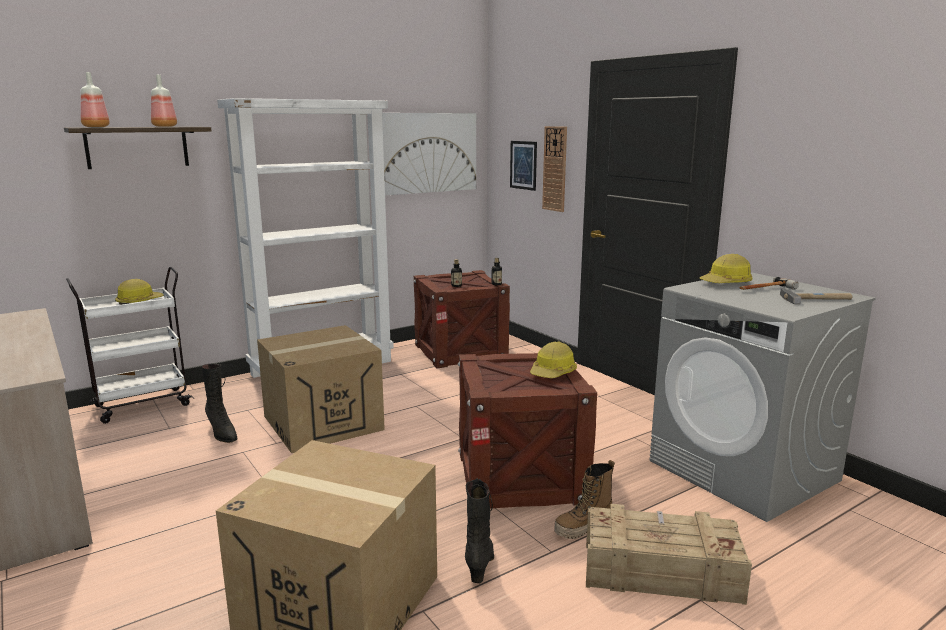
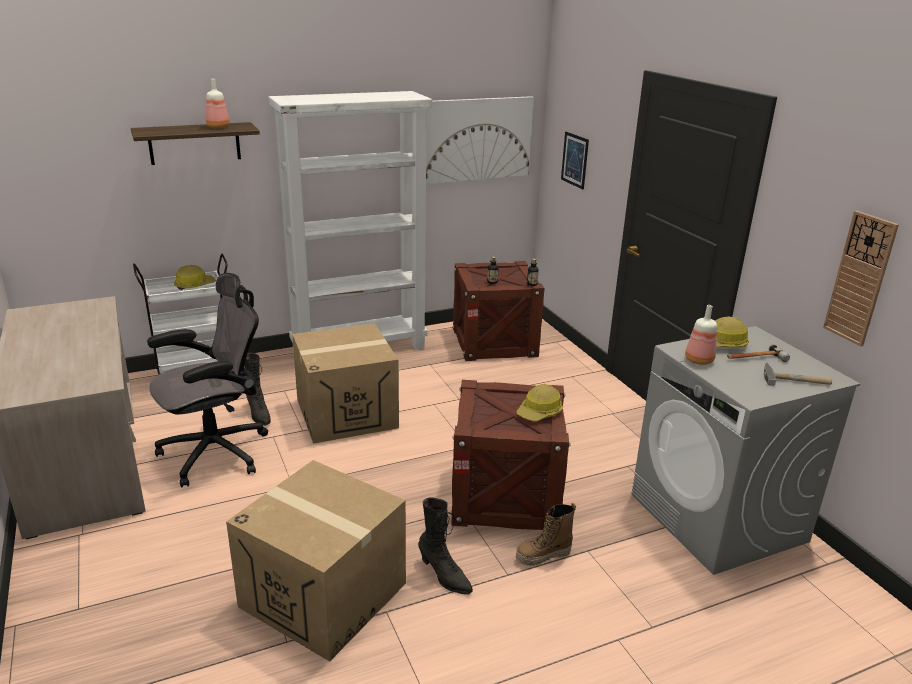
camera: 10 degrees right, 10 degrees up
(95, 127) = (156, 131): bottle -> bottle (698, 360)
(176, 474) = (215, 453): none -> office chair
(480, 563) = (444, 576): black boot -> black boot turned 120 degrees clockwise
(555, 169) = (602, 172): wall clock -> wall clock (860, 279)
(659, 571) = (594, 608): crate -> none

